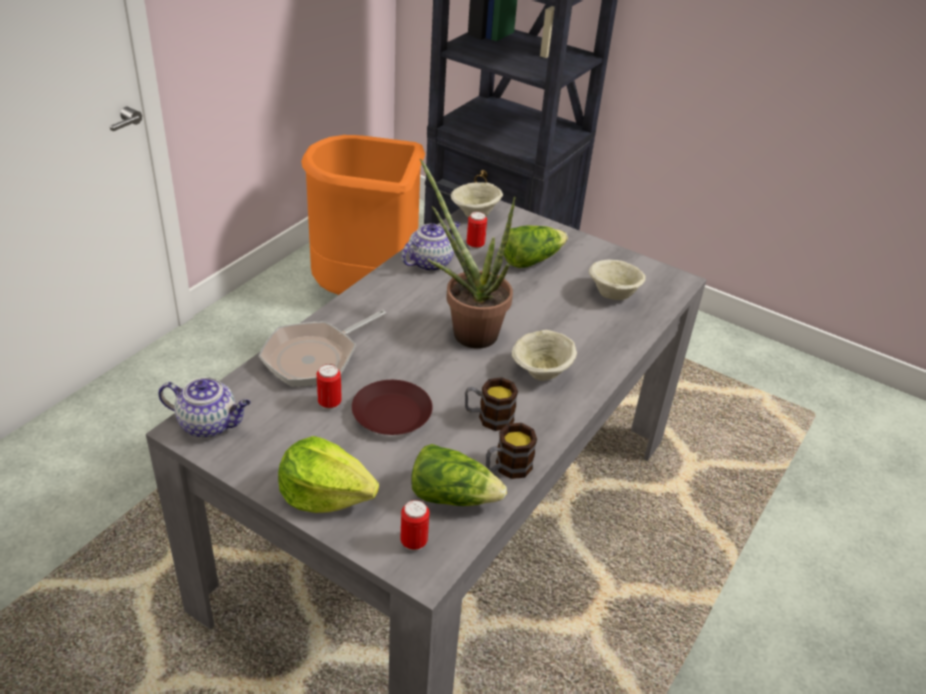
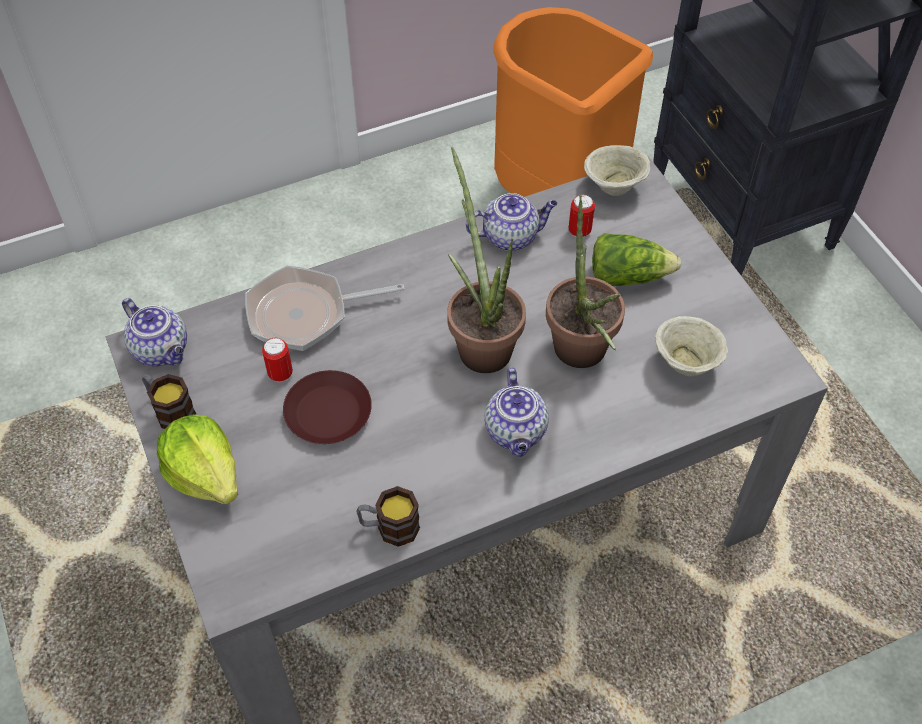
camera: 35 degrees right, 15 degrees up
(414, 542) = (243, 563): can -> none
(453, 496) = (314, 532): lettuce -> none
(488, 417) = (418, 460): mug -> mug (170, 410)
(542, 373) = (516, 432): beige bowl -> teapot
(544, 315) = (581, 357): none -> potted plant

